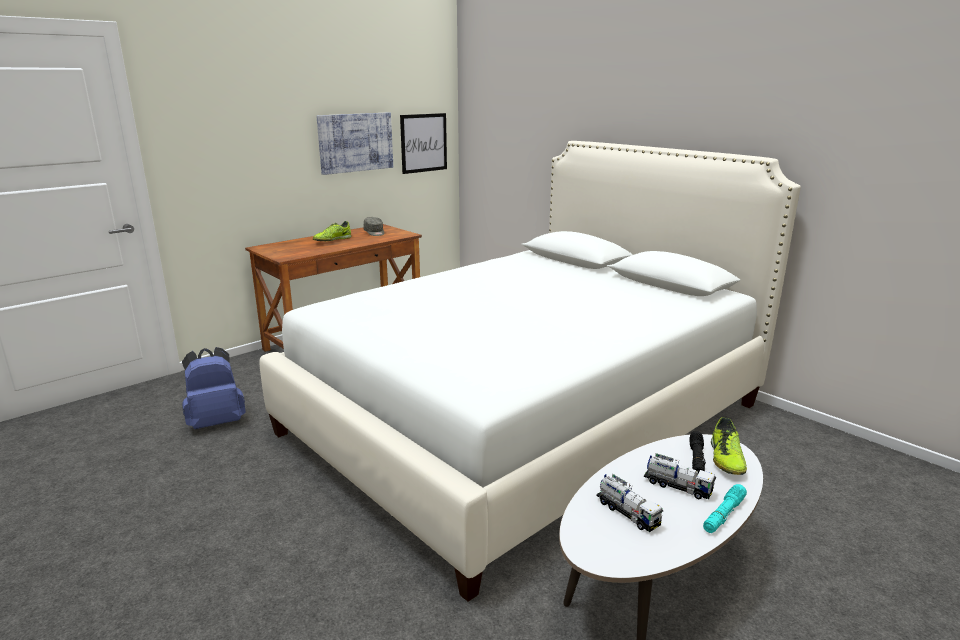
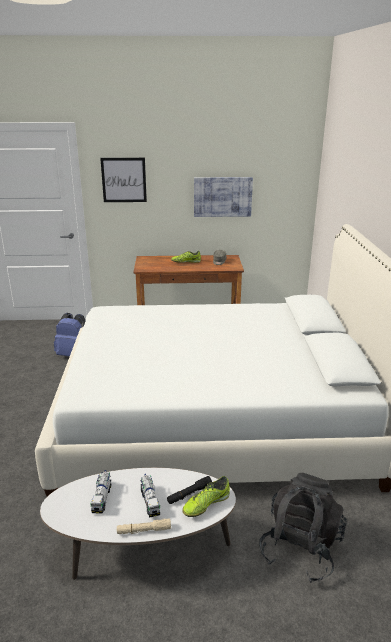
camera: 40 degrees right, 5 degrees up
(423, 143) = (282, 200): picture -> picture (124, 180)
(723, 514) = (143, 530): turquoise flashlight -> beige flashlight
(770, 483) = (300, 548): none -> black backpack

